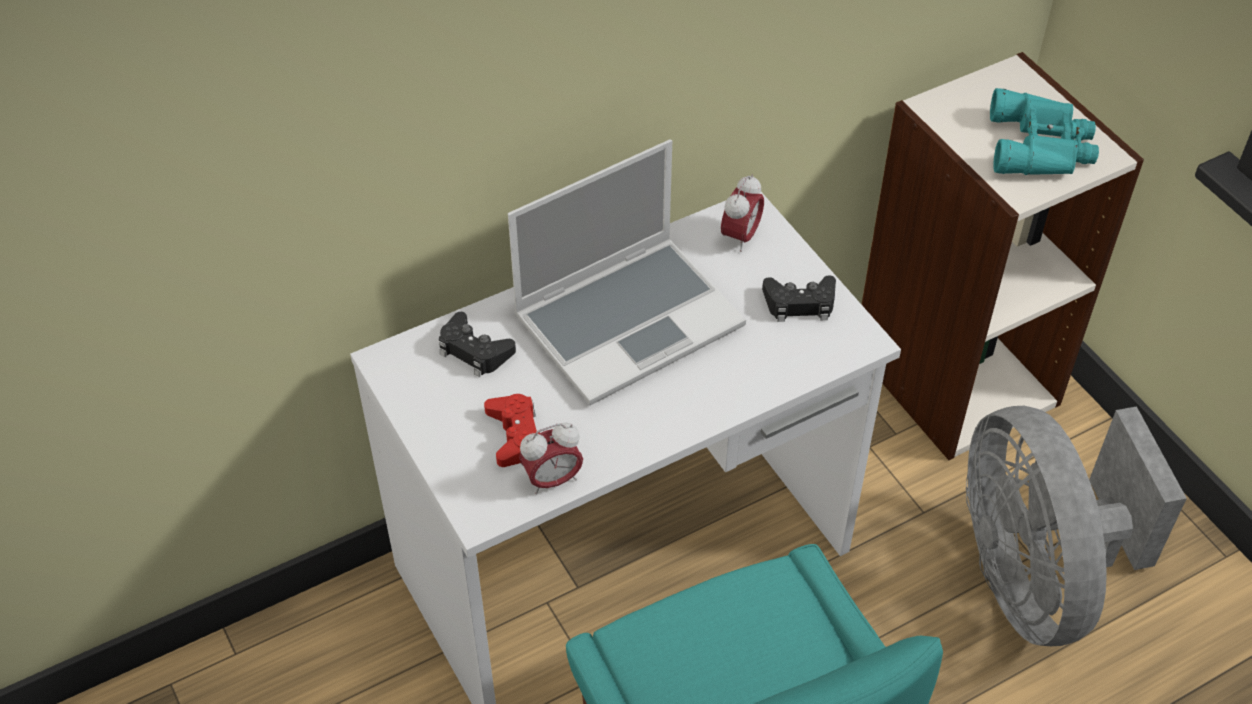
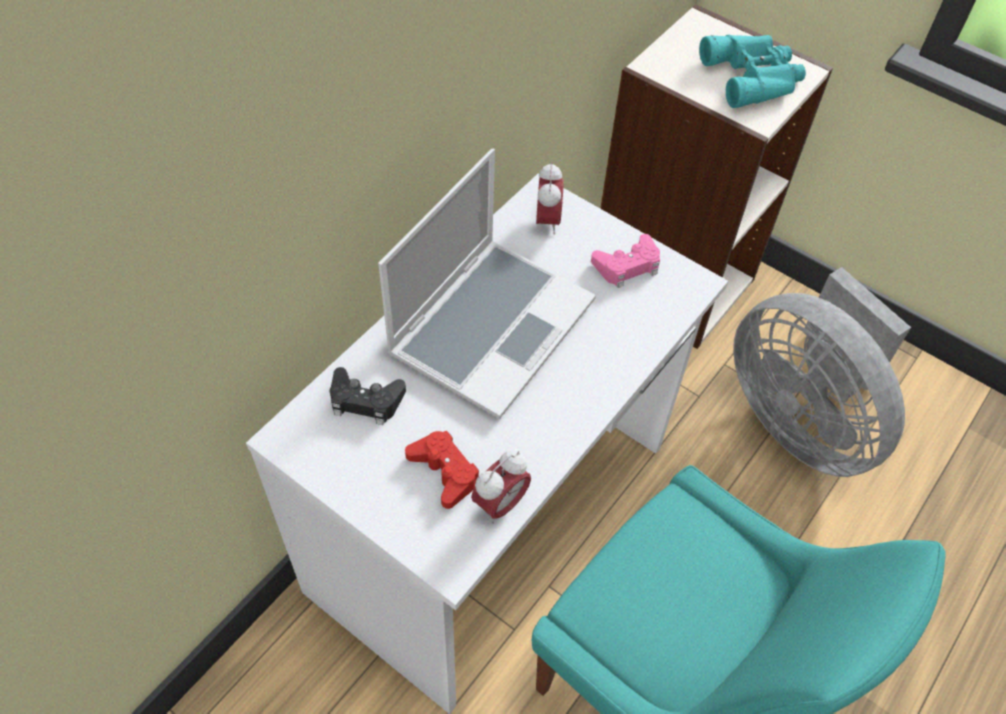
camera: 25 degrees left, 5 degrees up
(800, 303) = (627, 266): black game controller -> pink game controller

